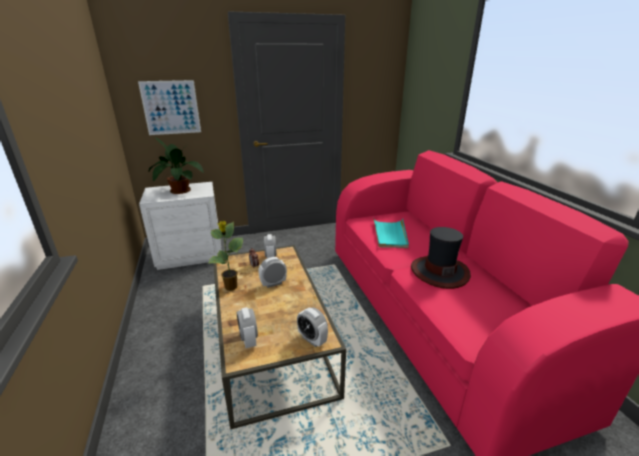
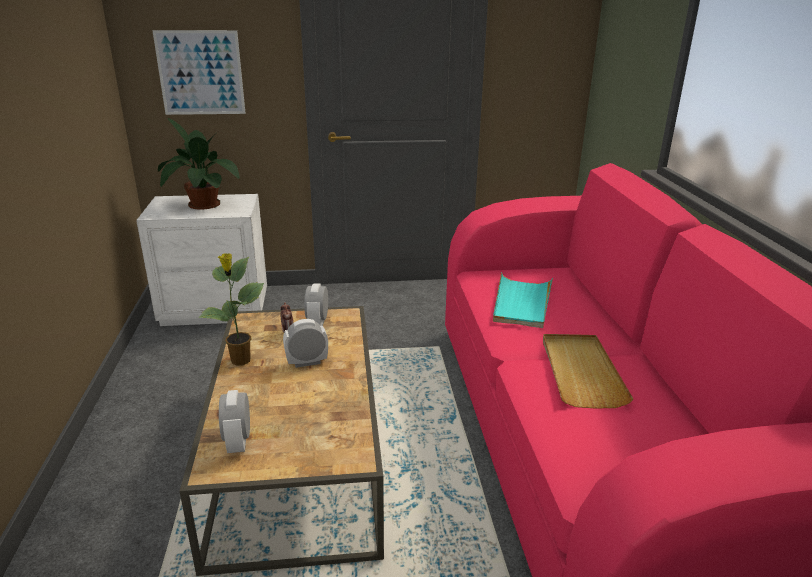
camera: 10 degrees right, 0 degrees up
(312, 339) = (334, 454): alarm clock -> none
(439, 272) = (580, 372): hat -> beige tray

